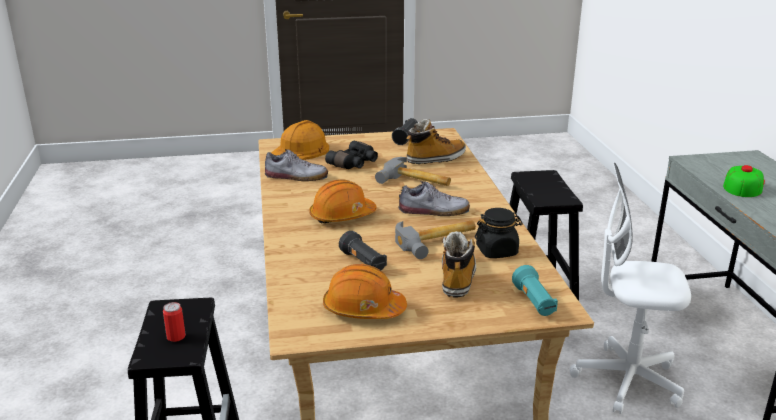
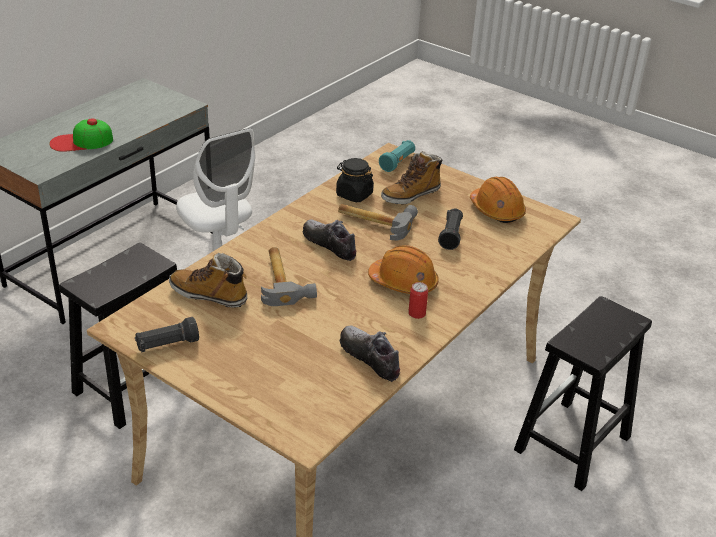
camera: 135 degrees left, 10 degrees up
(176, 336) = (602, 325): can -> can (417, 313)
(300, 151) = (304, 400): orange hard hat -> none
(354, 163) = (287, 339): black binoculars -> none

